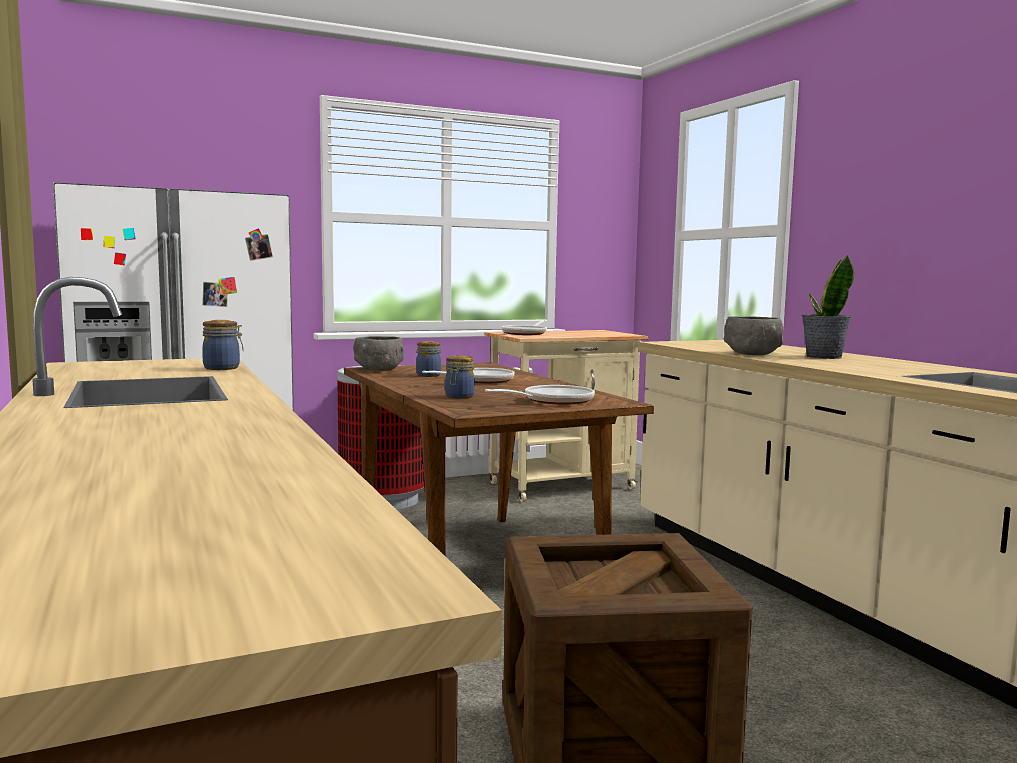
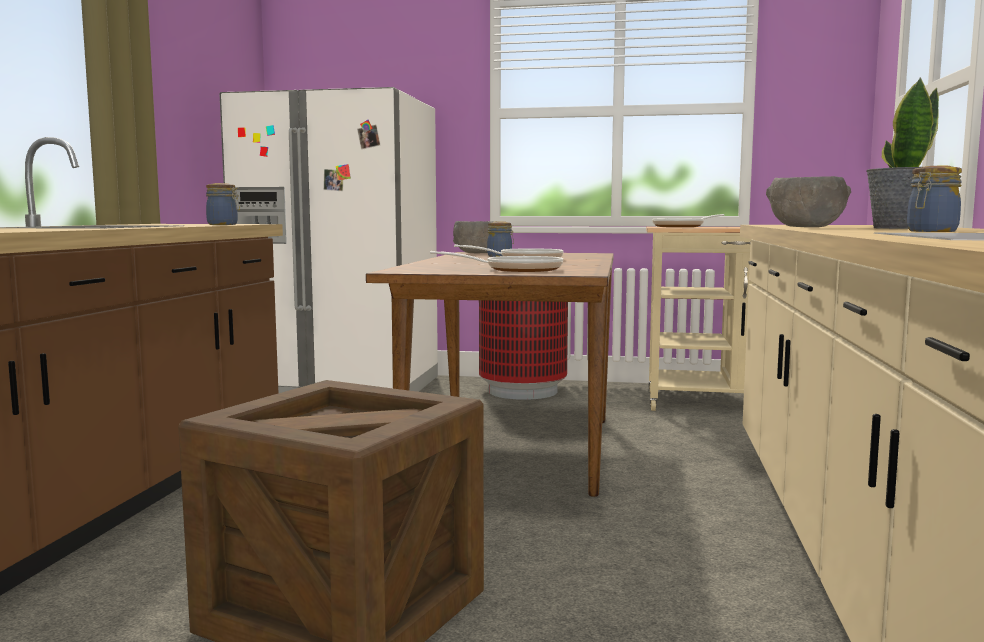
camera: 35 degrees right, 0 degrees up
(459, 396) = (447, 265): jar -> jar (930, 231)

